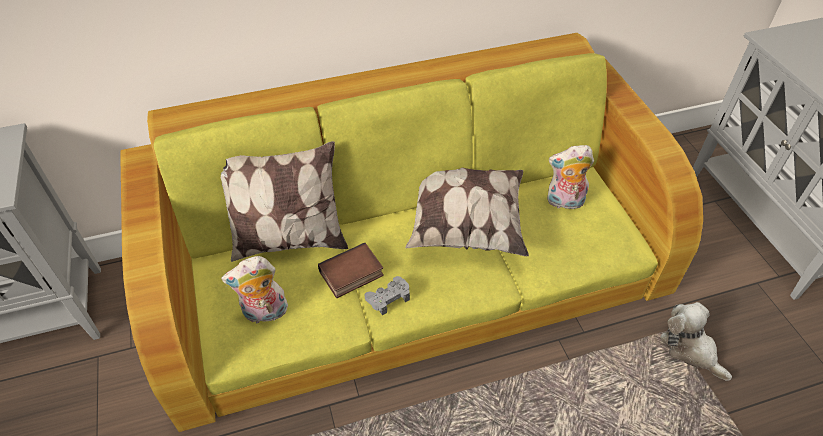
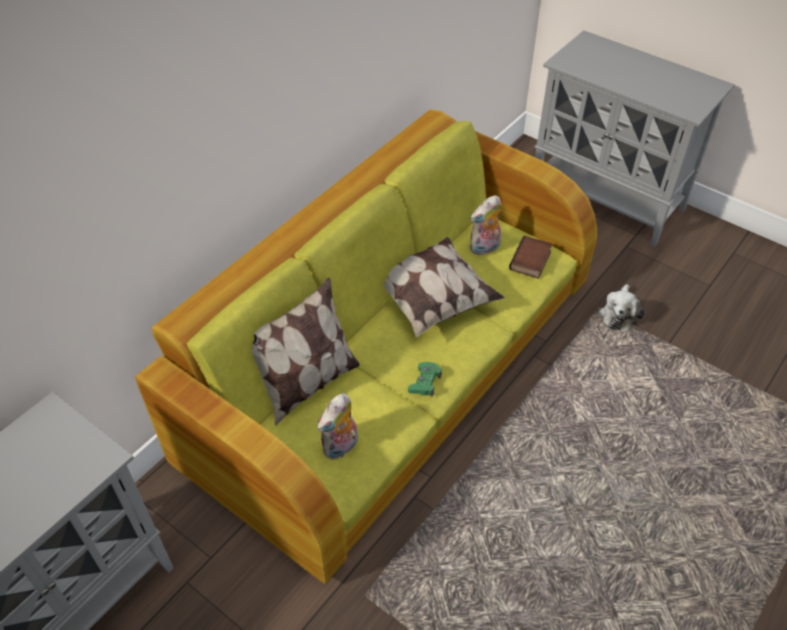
camera: 35 degrees left, 0 degrees up
(351, 275) = (382, 382): book -> book (531, 261)
(388, 298) = (425, 382): grey game controller -> green game controller
(690, 349) = (619, 314): plush toy -> plush toy turned 90 degrees counterclockwise

